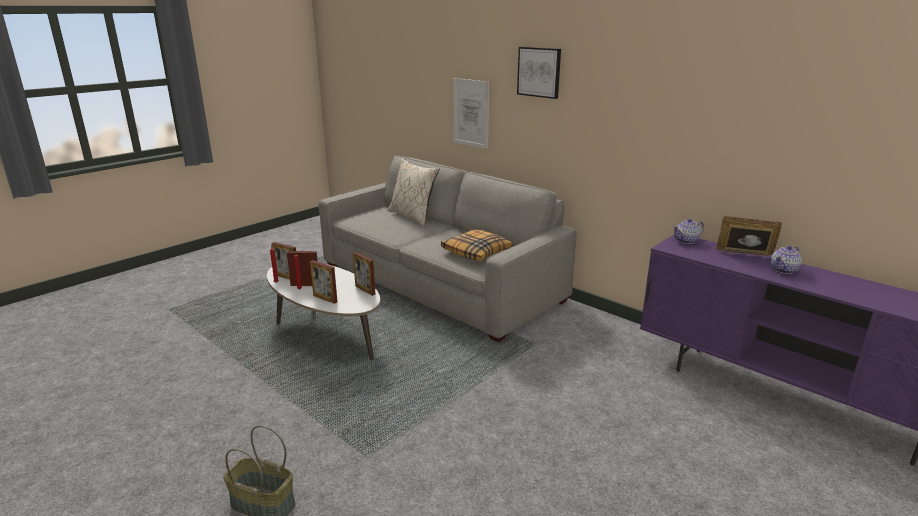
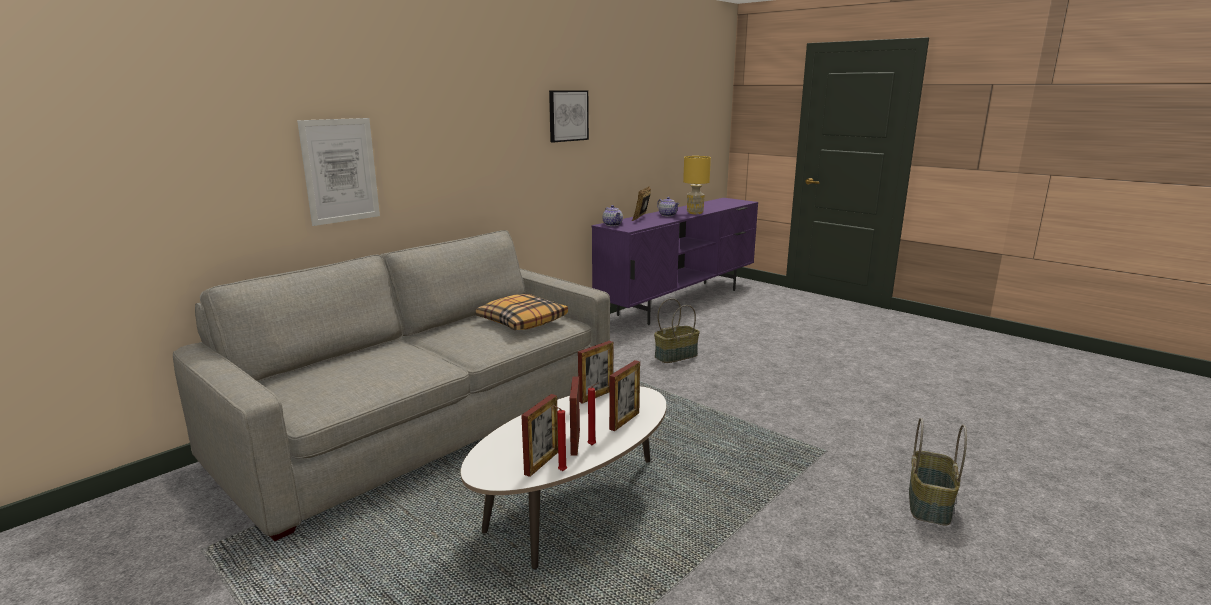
camera: 90 degrees left, 5 degrees down
(413, 217) = (350, 357): beige pillow -> none
(539, 72) = (441, 97): picture -> picture (568, 115)
(584, 385) = (676, 356): none -> basket
(824, 288) = (694, 213): none -> yellow table lamp

